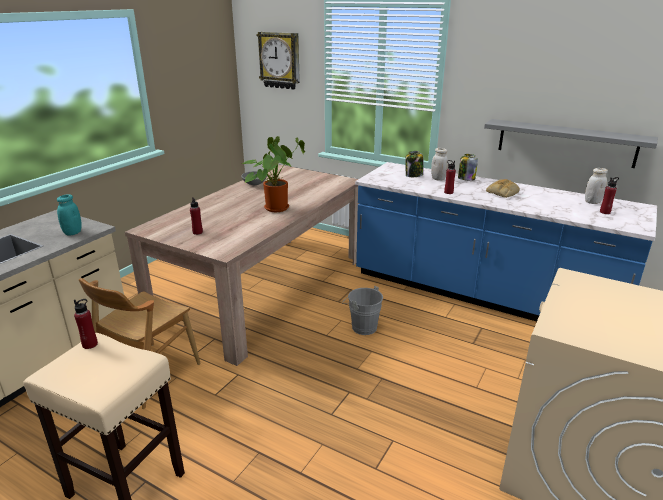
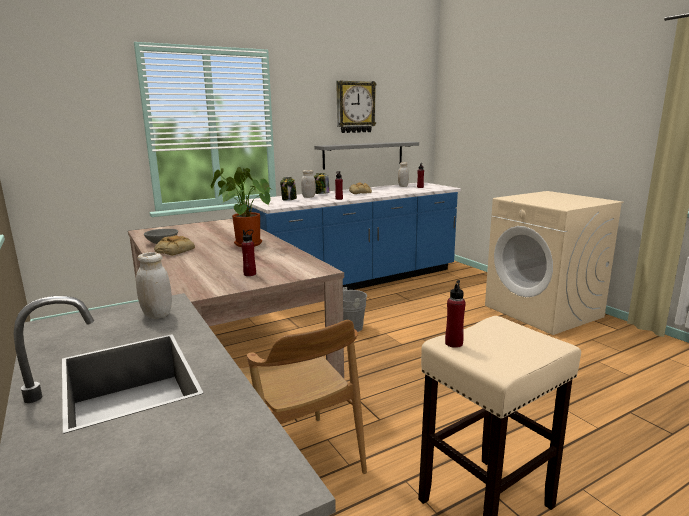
camera: 60 degrees left, 10 degrees down
(73, 232) = (157, 315): turquoise jar -> white jar
(238, 193) = (175, 250): none -> bread
(280, 60) = (73, 113): wall clock -> wall clock (355, 107)

